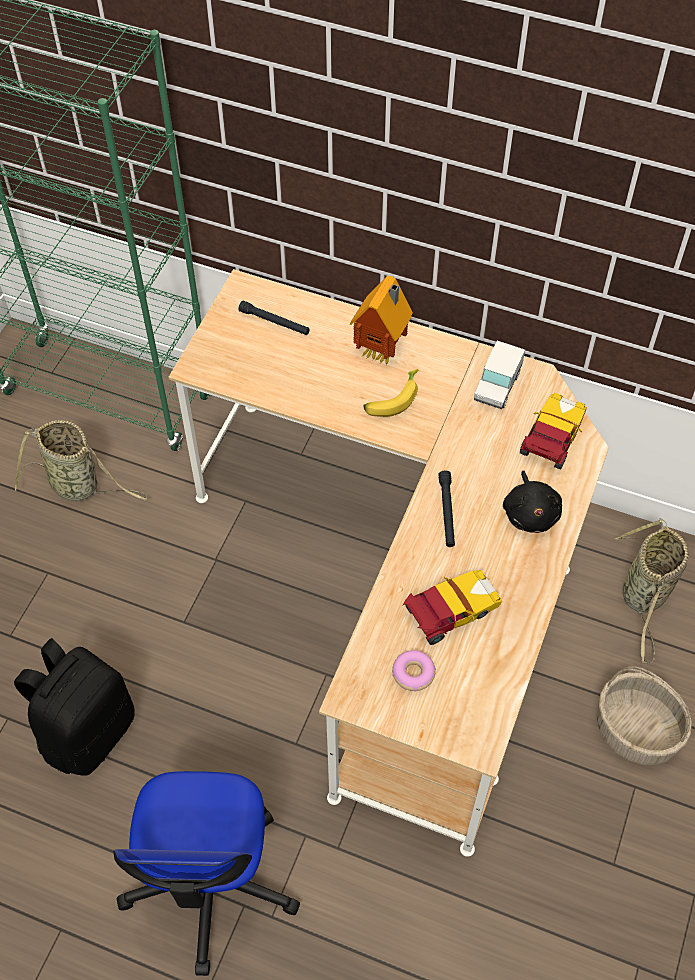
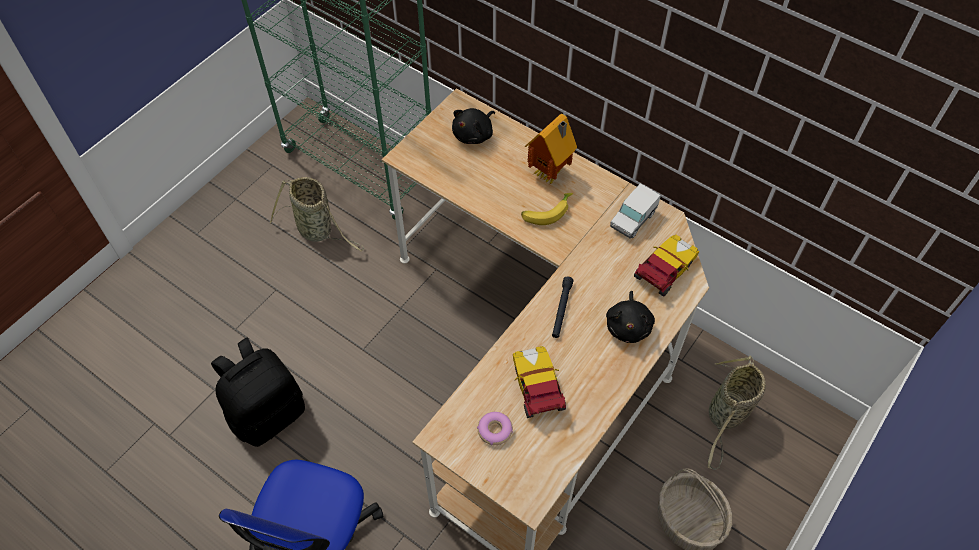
camera: 15 degrees right, 0 degrees up
(274, 322) = (474, 134): black flashlight -> black plush toy
(448, 612) = (538, 389): toy car -> toy car turned 90 degrees counterclockwise

